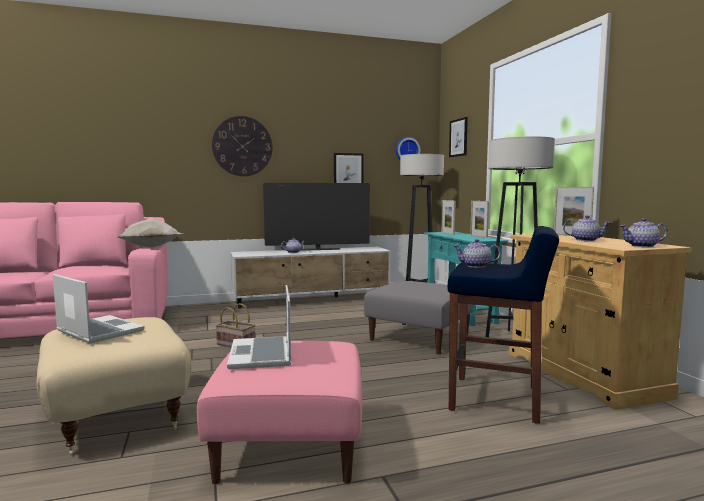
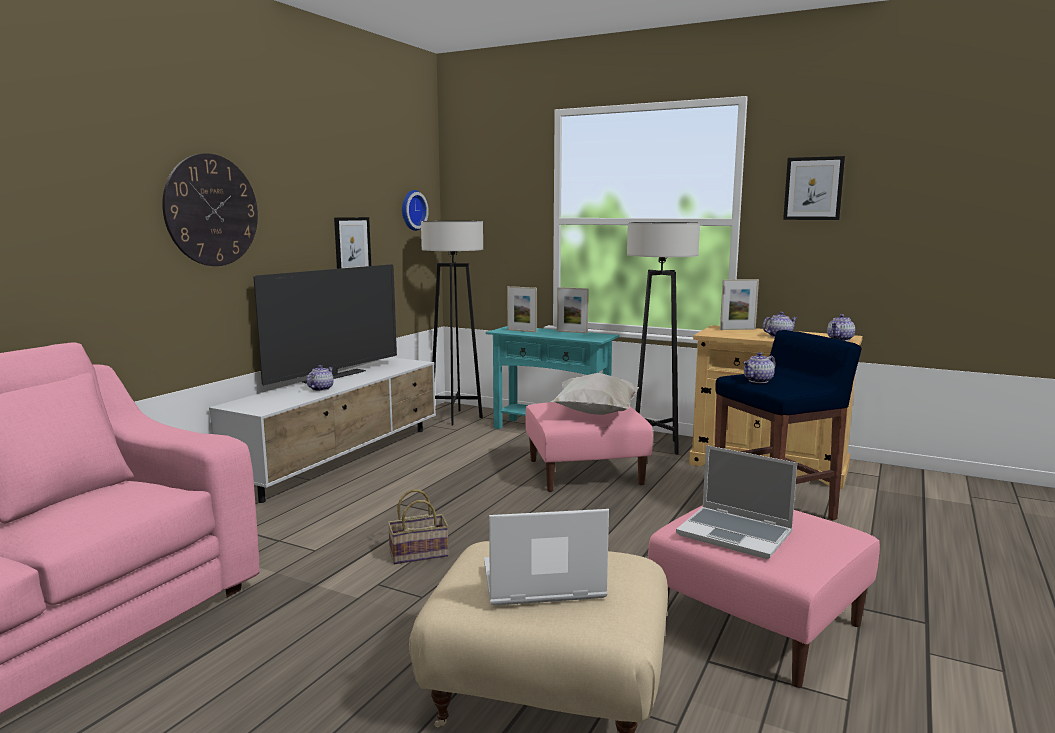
camera: 45 degrees left, 5 degrees up
(149, 247) = (156, 432): white pillow -> white pillow (595, 415)
(420, 337) = (585, 472): grey ottoman -> pink ottoman
(458, 137) = (489, 196): picture -> picture (813, 188)

